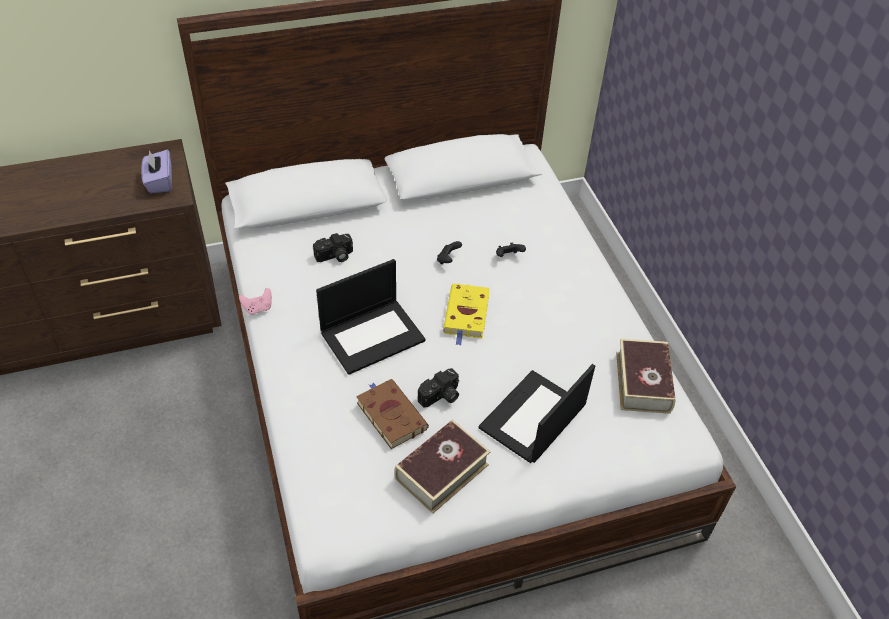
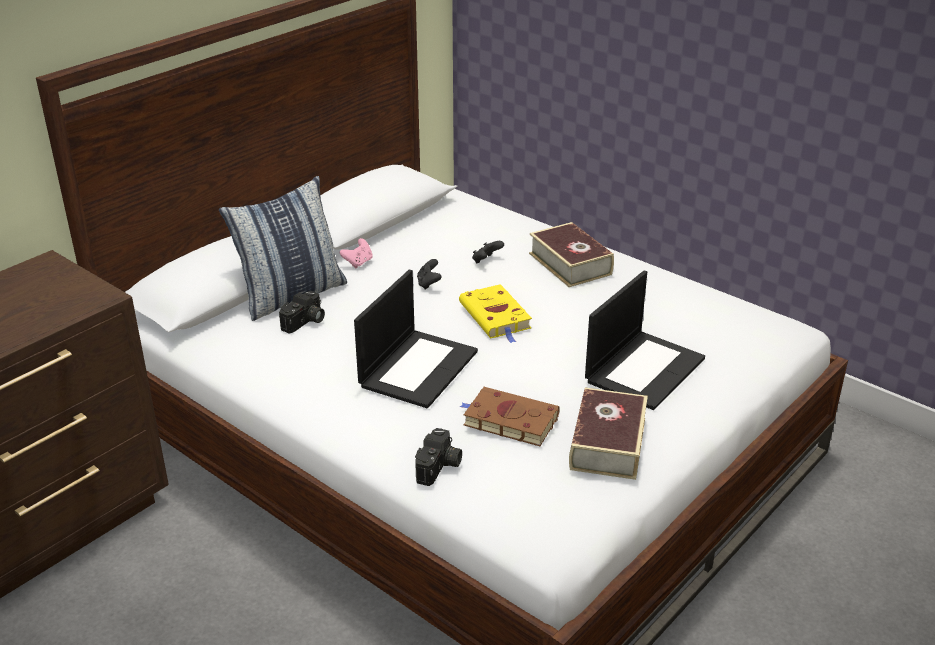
camera: 30 degrees left, 15 degrees down
(160, 182) = (67, 291): purple tissue box -> none
(258, 308) = (263, 395): pink game controller -> pink game controller (358, 263)
(346, 227) = (291, 295): none -> pillow
(441, 397) = (542, 387): camera -> camera (439, 468)
(533, 418) = (644, 369): laptop -> laptop turned 150 degrees counterclockwise
(643, 382) = (708, 305): book -> book (570, 264)

